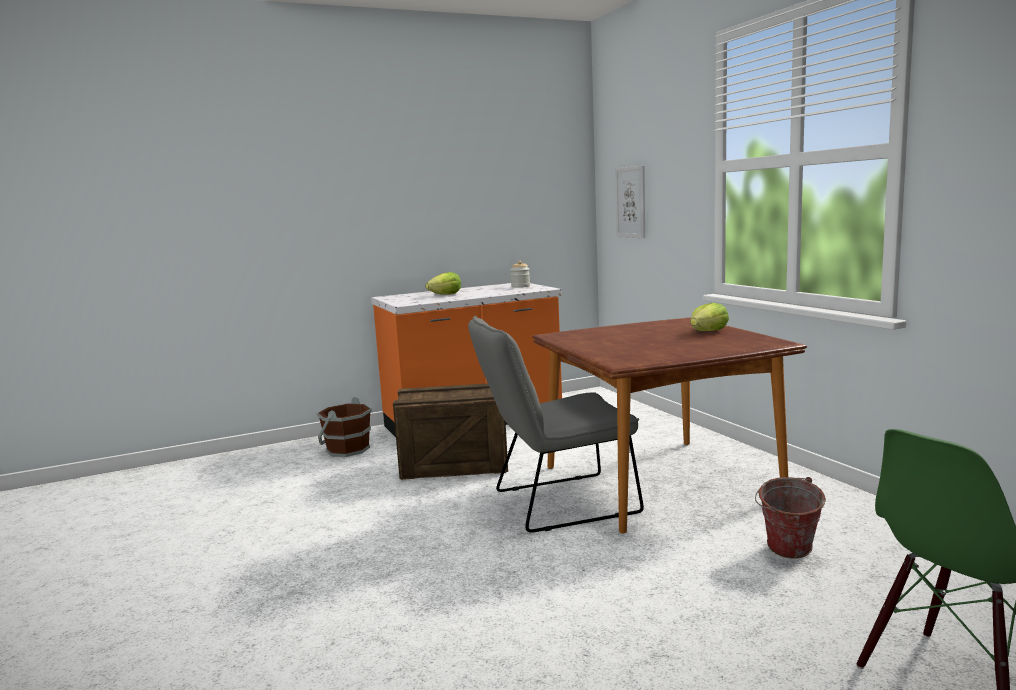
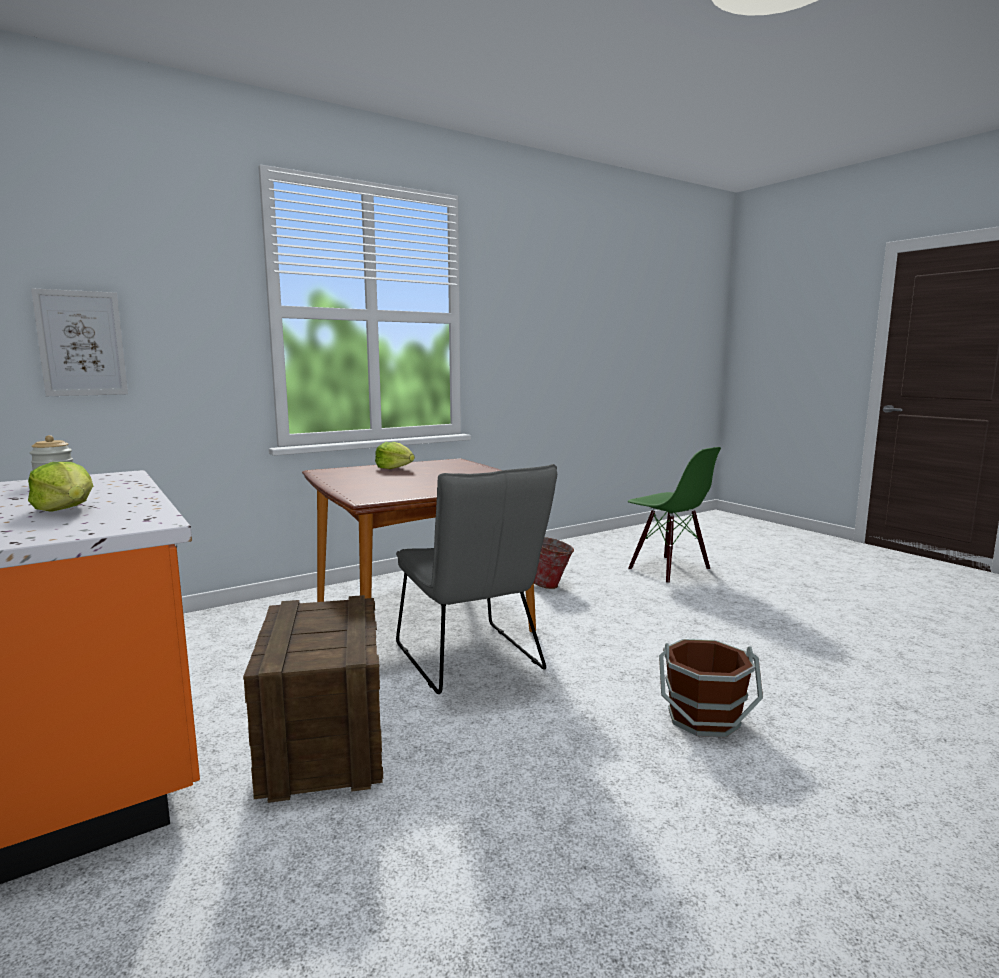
camera: 100 degrees left, 0 degrees up
(347, 449) = (146, 917): brown bucket -> brown bucket (704, 719)

